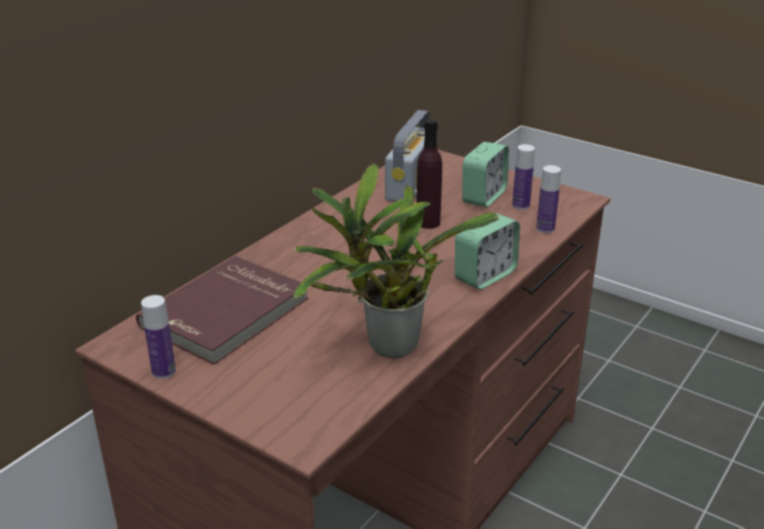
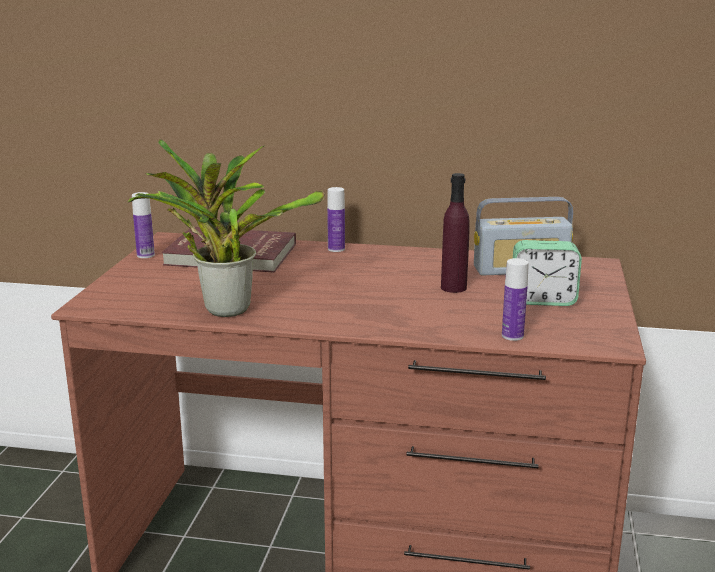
camera: 65 degrees right, 10 degrees down
(485, 276) = (379, 324): alarm clock -> none
(521, 205) = (549, 318): bottle -> bottle (336, 249)

